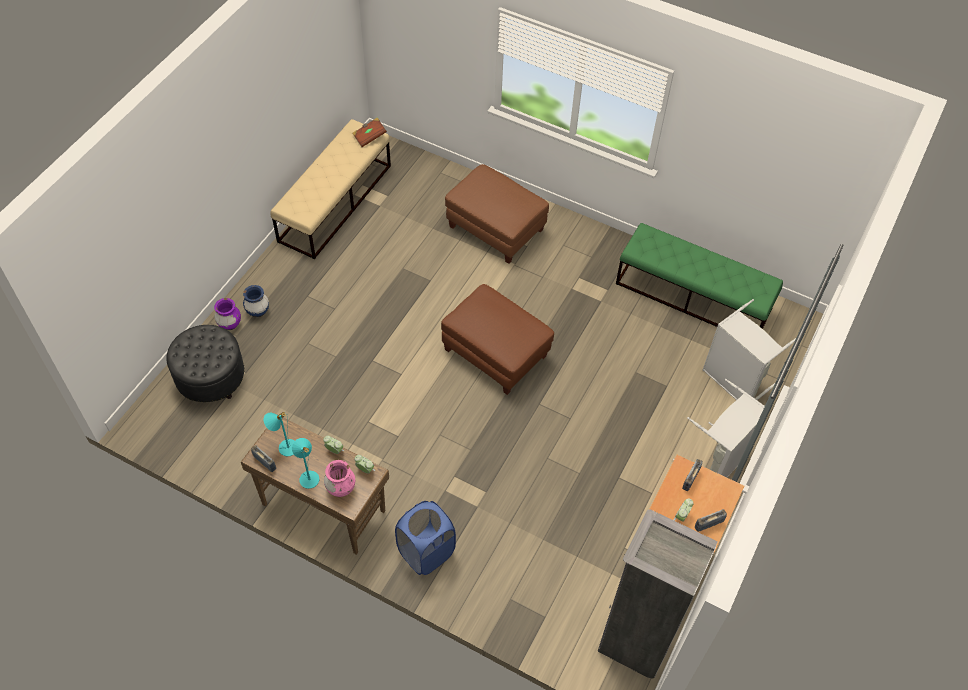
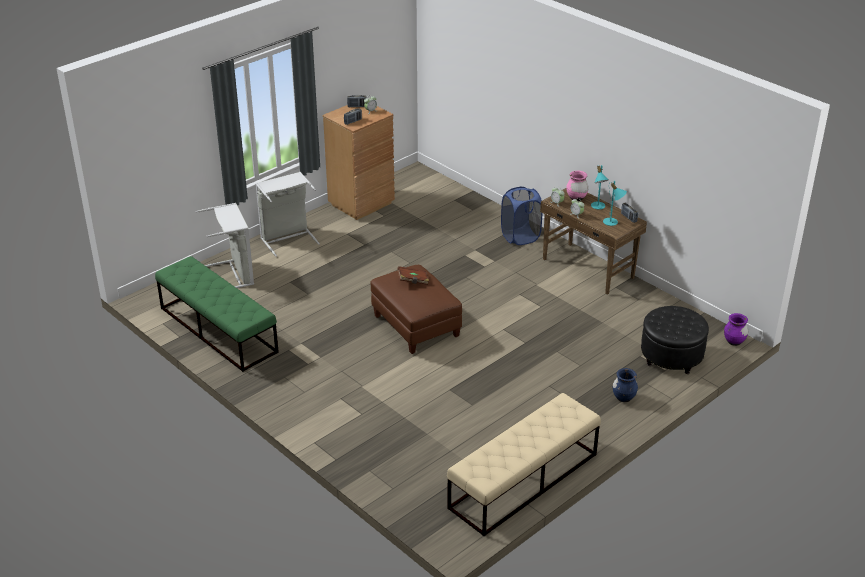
camera: 160 degrees left, 20 degrees down
(230, 324) = (652, 393): purple vase -> purple vase (734, 342)
(369, 137) = (471, 467): brown book -> brown book (413, 281)
(496, 229) = (362, 419): brown ottoman -> none
(633, 645) = (406, 182): grey cabinet -> none

